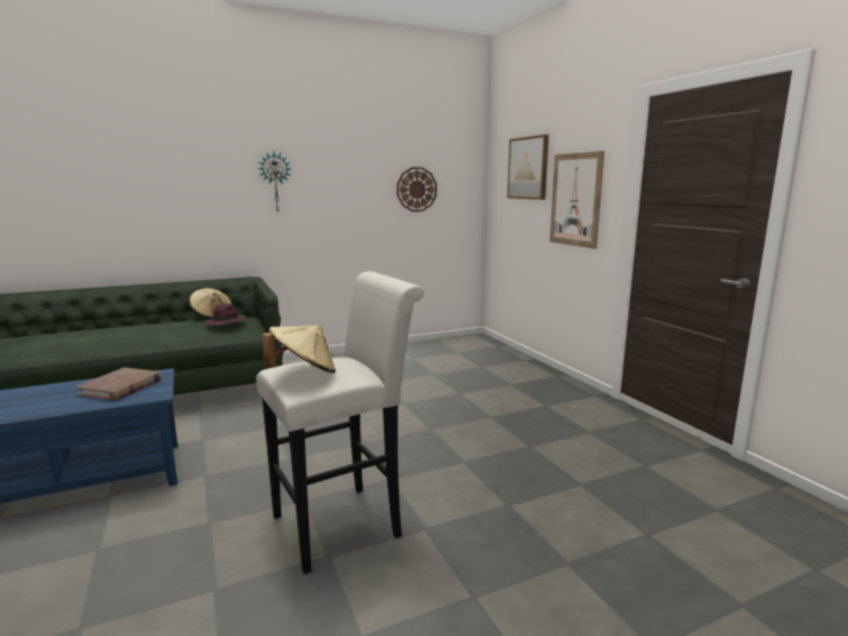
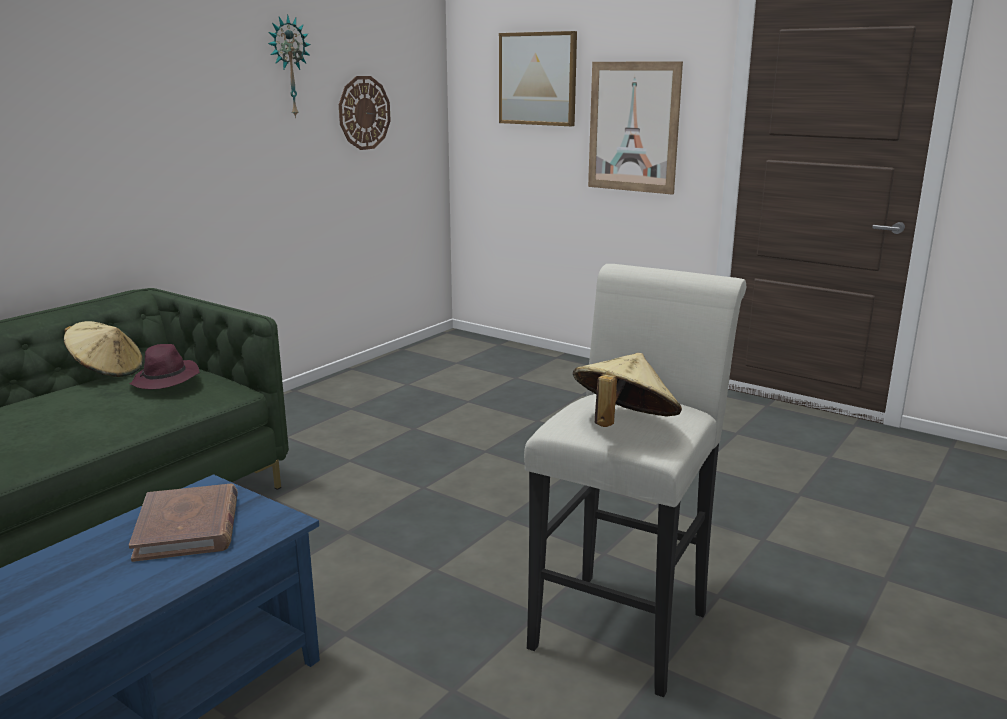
camera: 30 degrees left, 5 degrees up
(275, 182) = (161, 111): wall clock -> wall clock (288, 67)

